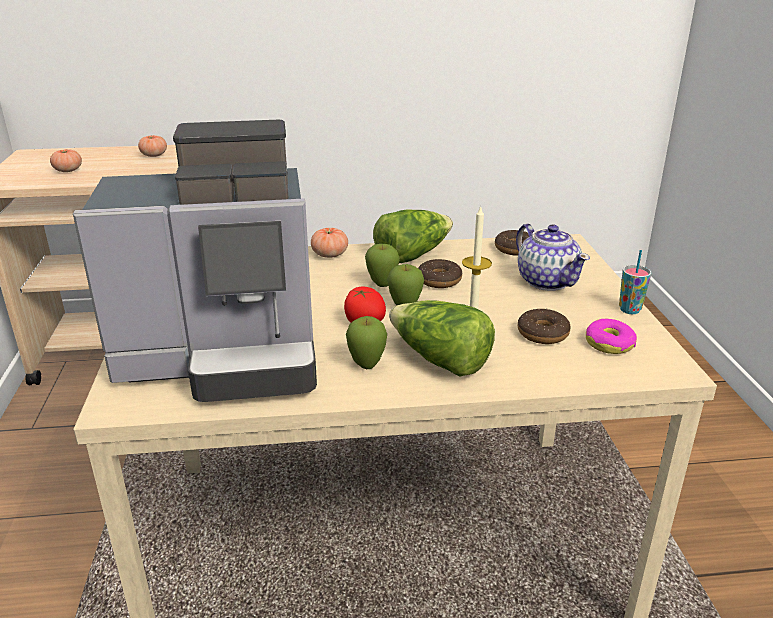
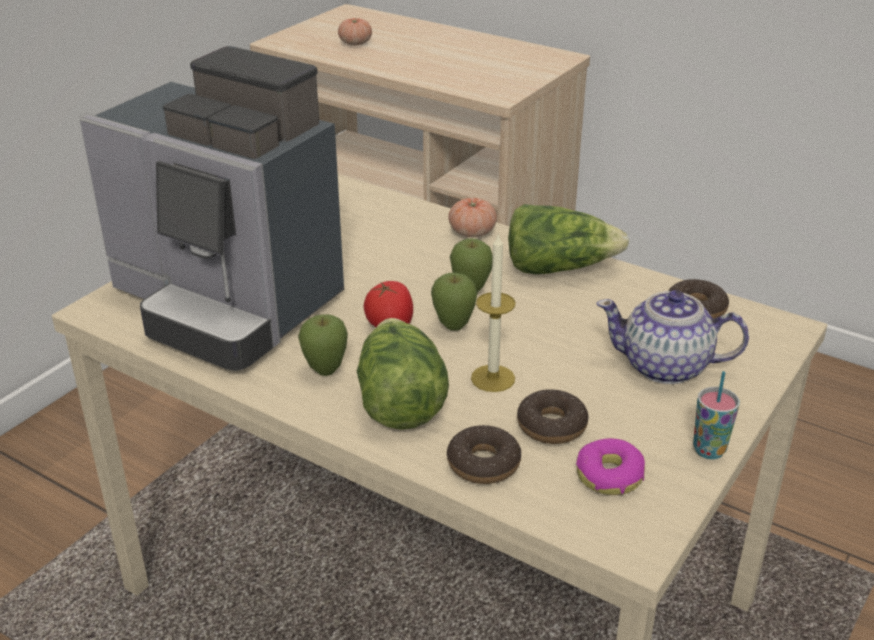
camera: 40 degrees right, 5 degrees up
(154, 155) = (458, 45): tomato -> none
(439, 280) = (540, 311): donut -> donut (483, 464)
(547, 281) = (666, 367): teapot -> teapot turned 90 degrees clockwise

